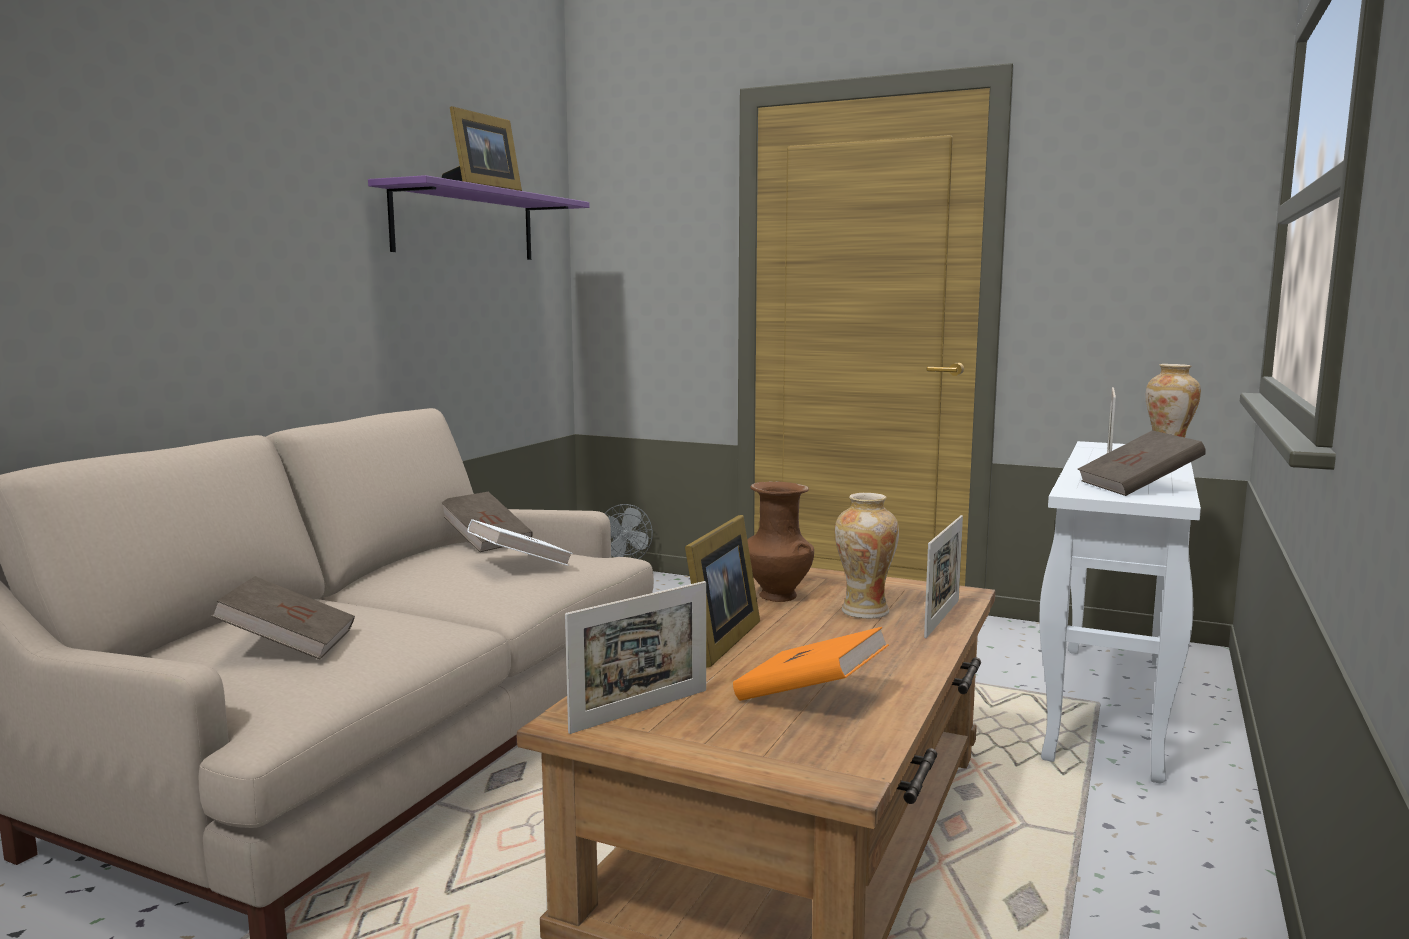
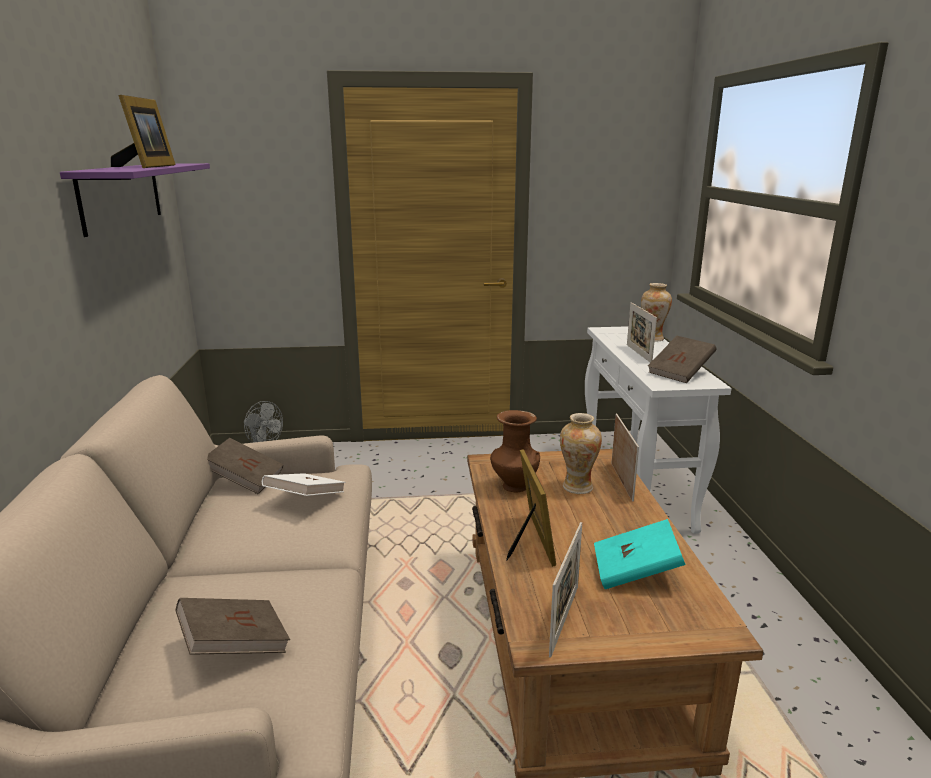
camera: 30 degrees left, 10 degrees up
(809, 697) = (635, 572): orange book -> turquoise book

